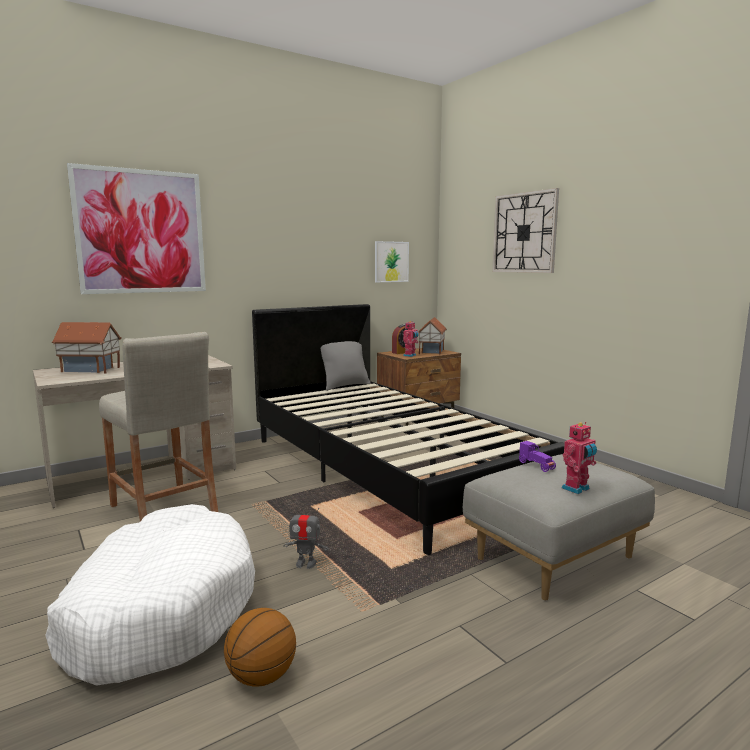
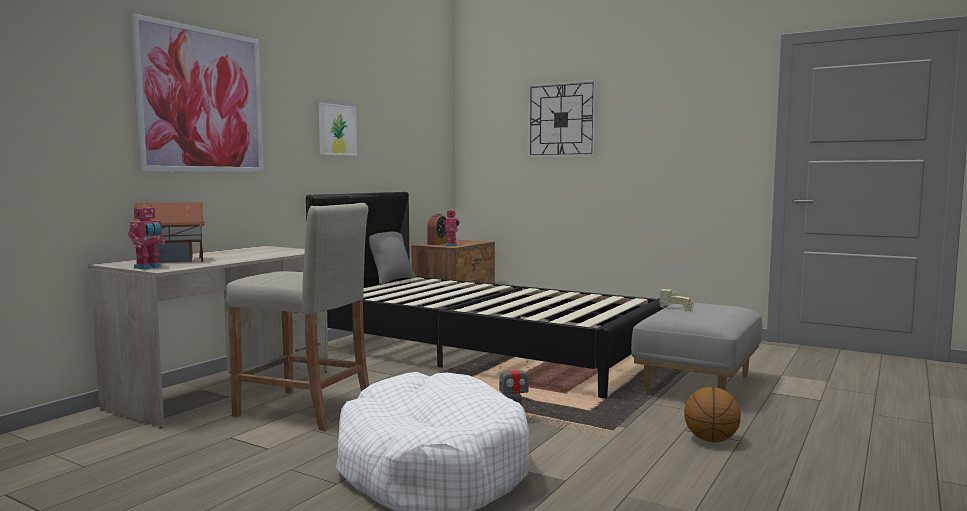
camera: 25 degrees left, 5 degrees down
(261, 676) = (585, 482): basketball -> basketball (711, 440)
(391, 262) = (419, 147): picture -> picture (337, 130)
(431, 351) = (464, 242): toy house -> none
(537, 466) = (676, 308): purple toy car -> beige toy car
(577, 489) = (725, 316): toy robot -> toy robot (148, 267)

